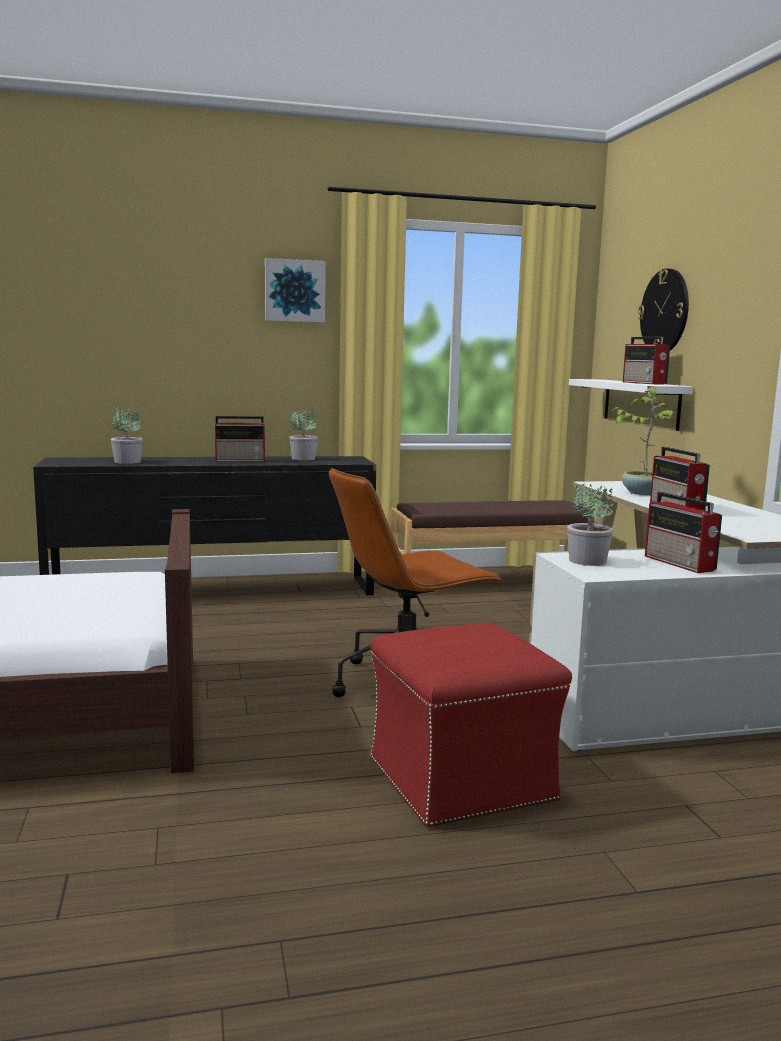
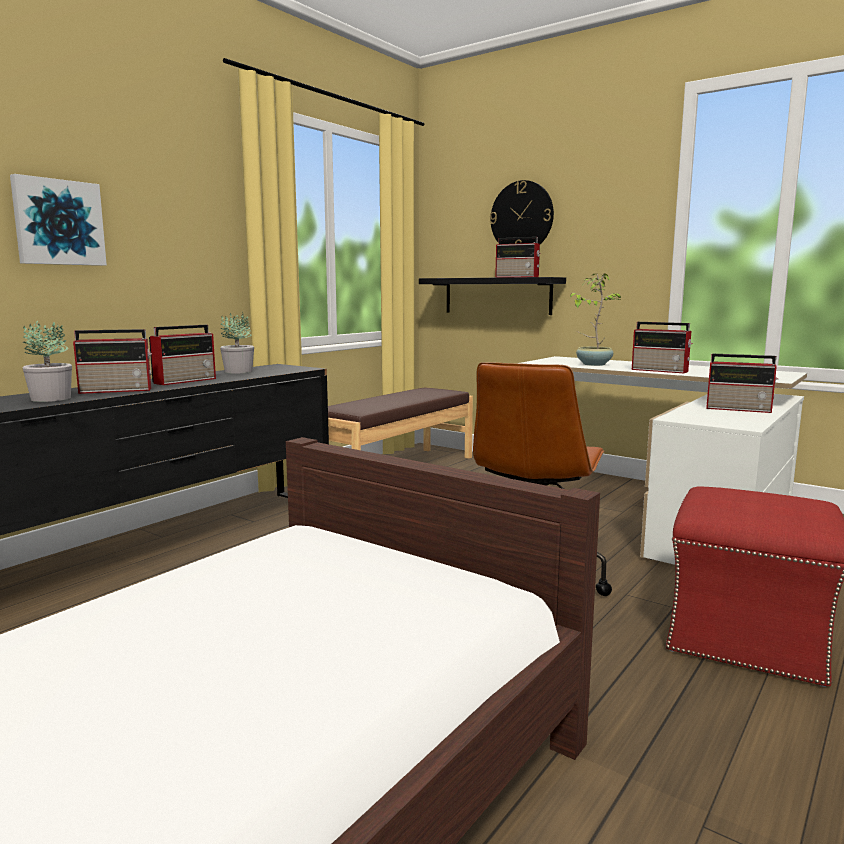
camera: 40 degrees left, 0 degrees up
(178, 462) = (118, 390): none -> radio
(294, 291) = (188, 177): picture -> picture (58, 222)
(588, 561) = (701, 418): potted plant -> none
(641, 403) = (497, 295): white shelf -> black shelf

